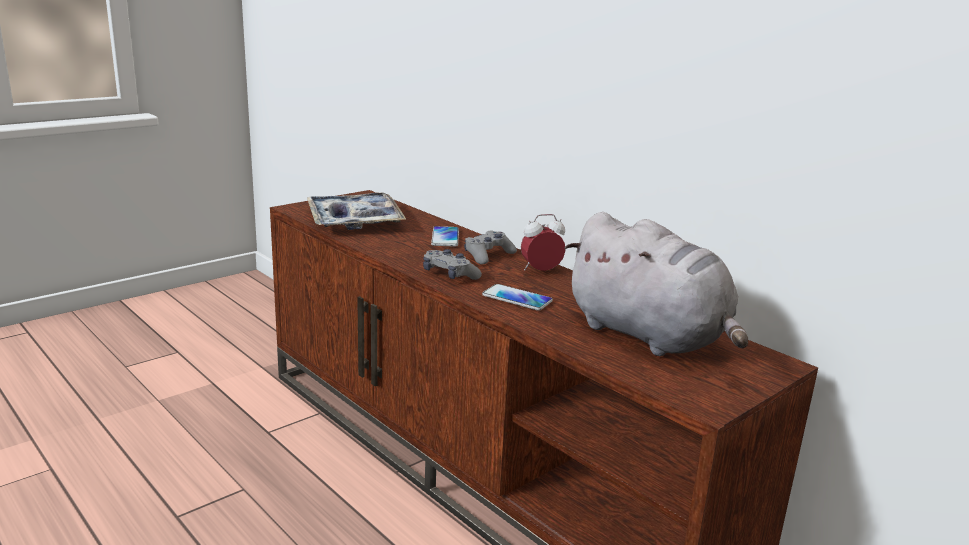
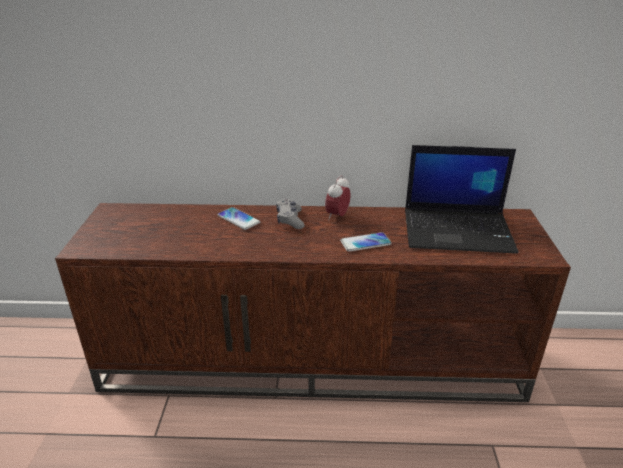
camera: 45 degrees left, 10 degrees up
(355, 221) = (152, 236): tray -> none
(449, 275) = (301, 247): grey game controller -> none
(650, 336) = (458, 230): grey plush toy -> laptop

